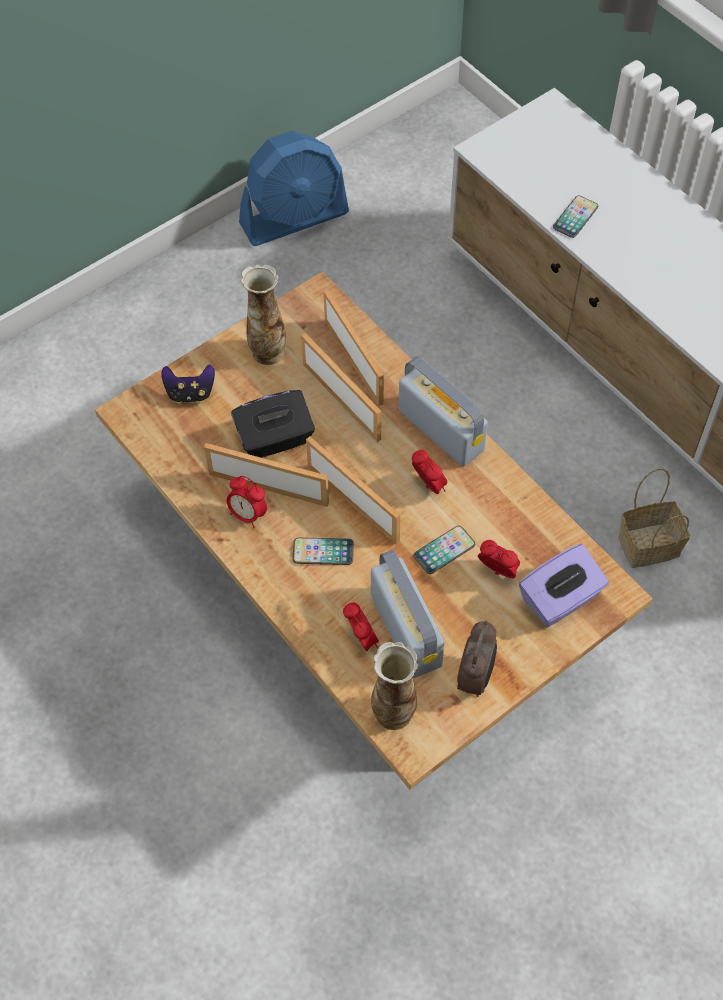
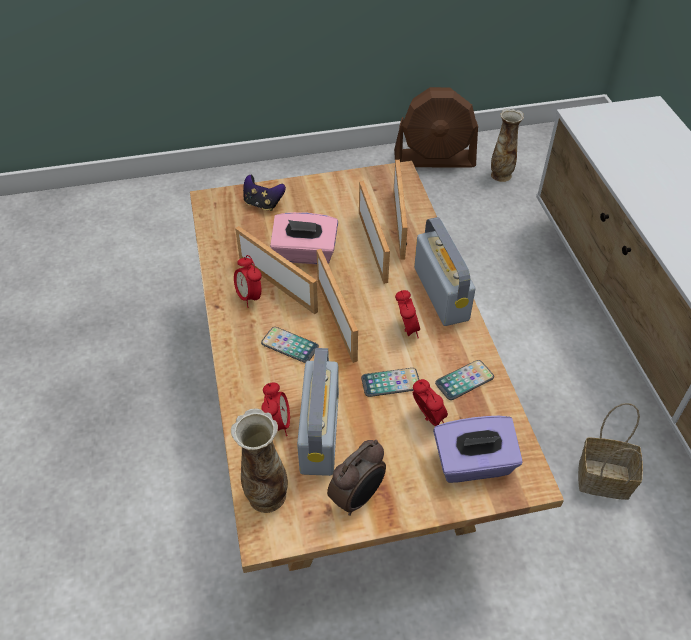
camera: 25 degrees right, 10 degrees down
(267, 351) = (338, 196): vase -> vase (501, 175)
(275, 439) = (305, 254): black tissue box -> pink tissue box
(294, 218) = (434, 159): blue fan -> brown fan
(575, 217) = (635, 180): phone -> phone (464, 380)

